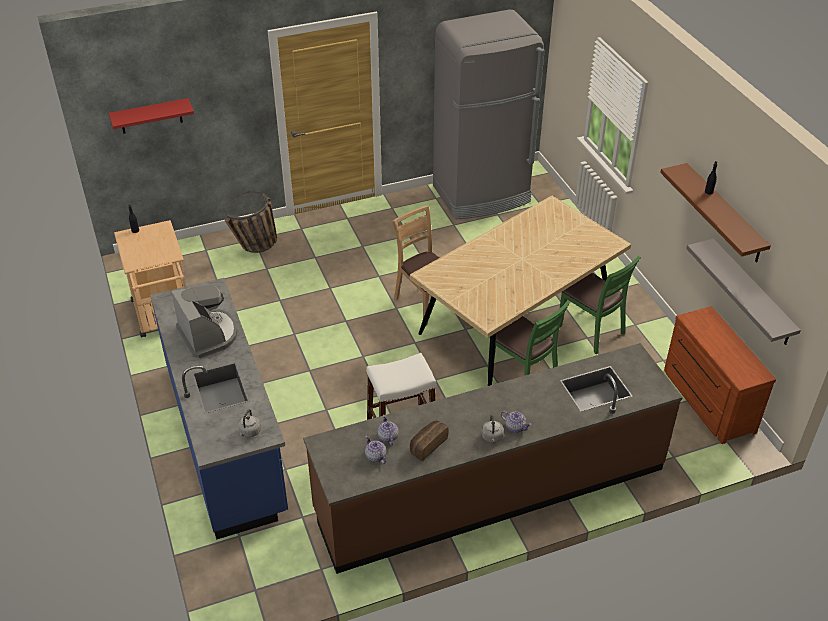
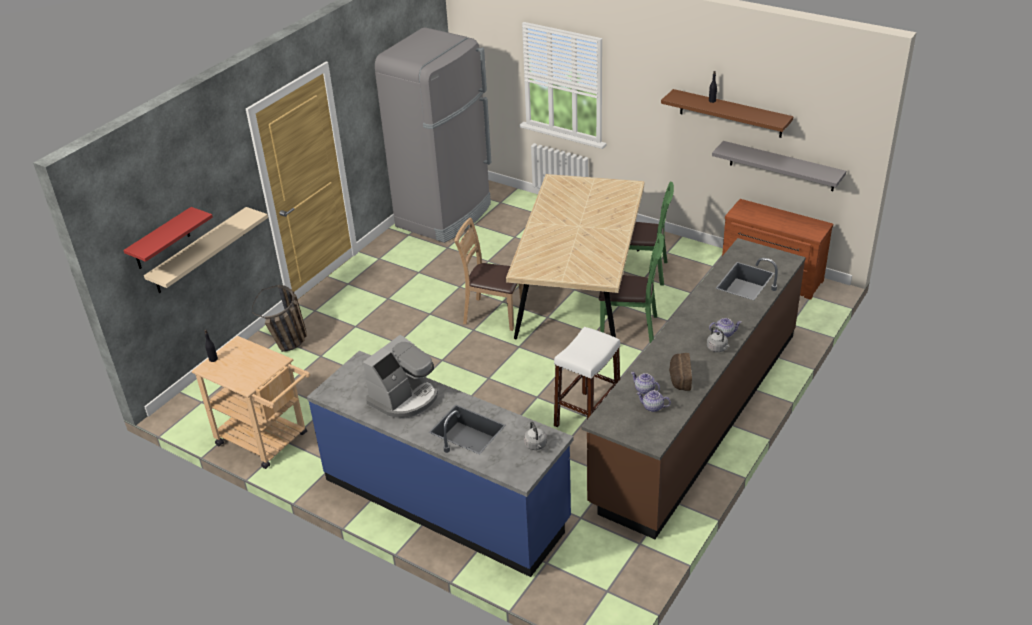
camera: 35 degrees left, 5 degrees down
(192, 138) = (200, 251): none -> beige shelf
(208, 335) = (405, 398): coffee machine -> coffee machine turned 105 degrees clockwise

